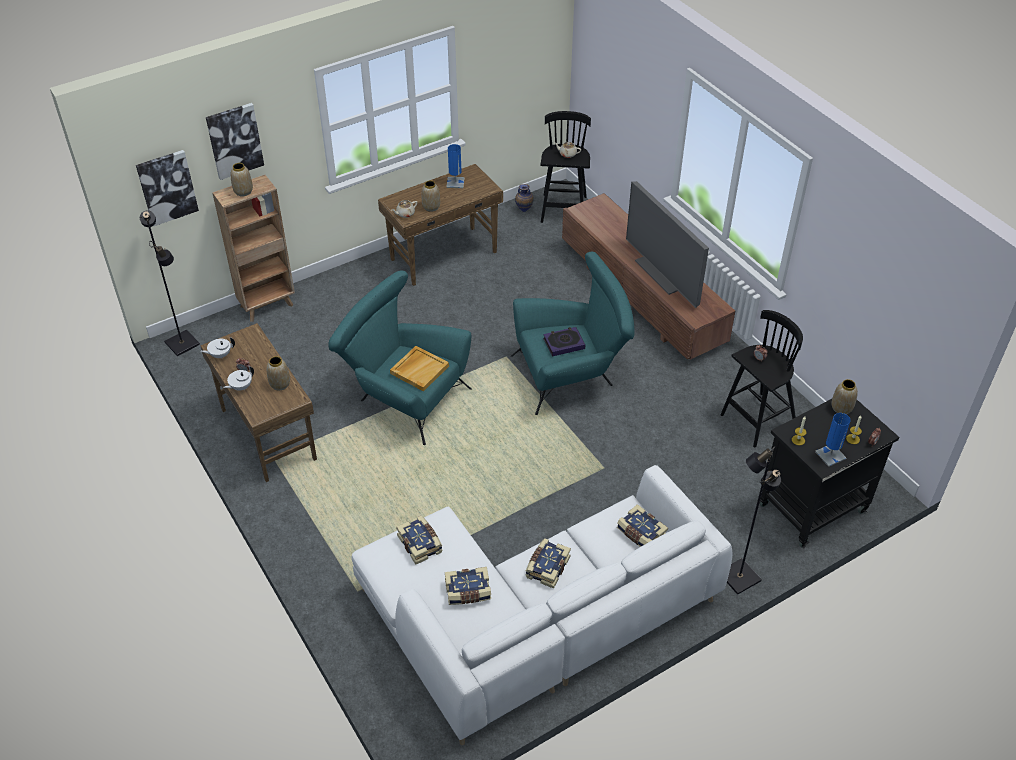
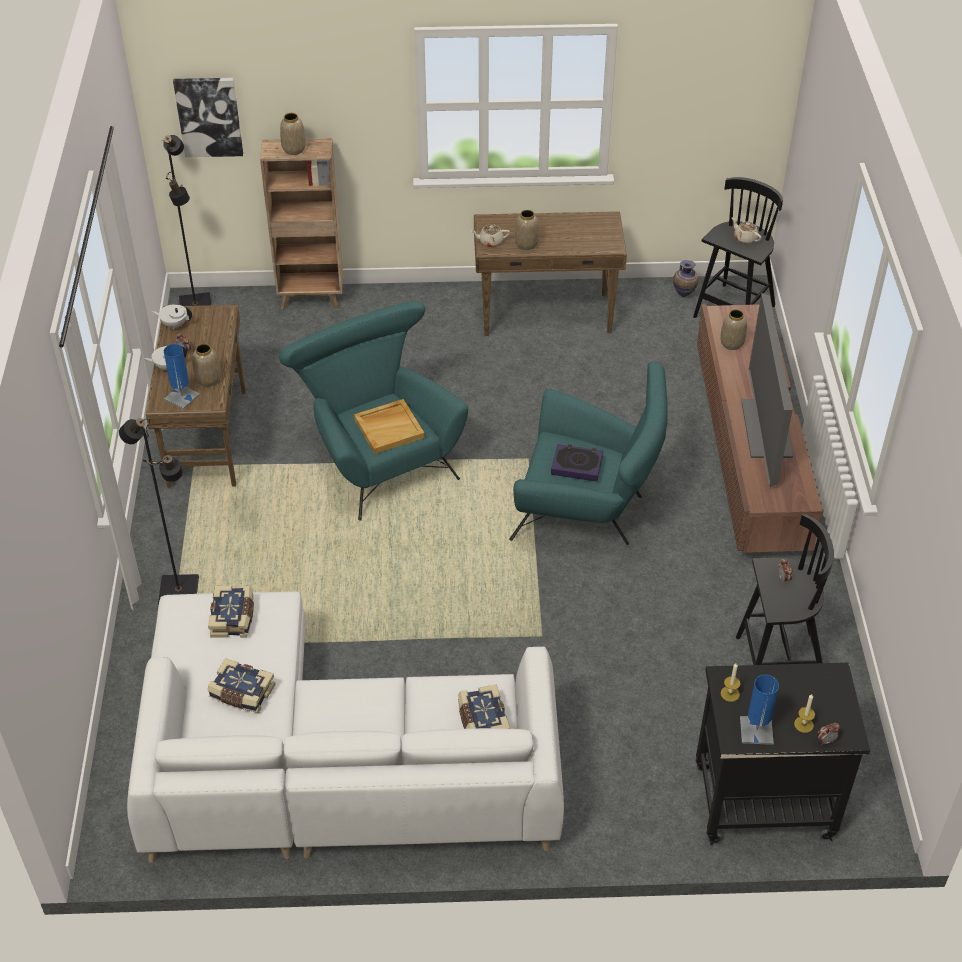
camera: 30 degrees right, 0 degrees up
(234, 140) = (299, 86): picture -> none
(455, 183) = (577, 226): blue table lamp -> blue table lamp (182, 397)
(547, 567) = (346, 708): book -> none
(739, 577) = (604, 839): black floor lamp -> black floor lamp (179, 591)
(841, 408) = (821, 680): vase -> vase (731, 343)

